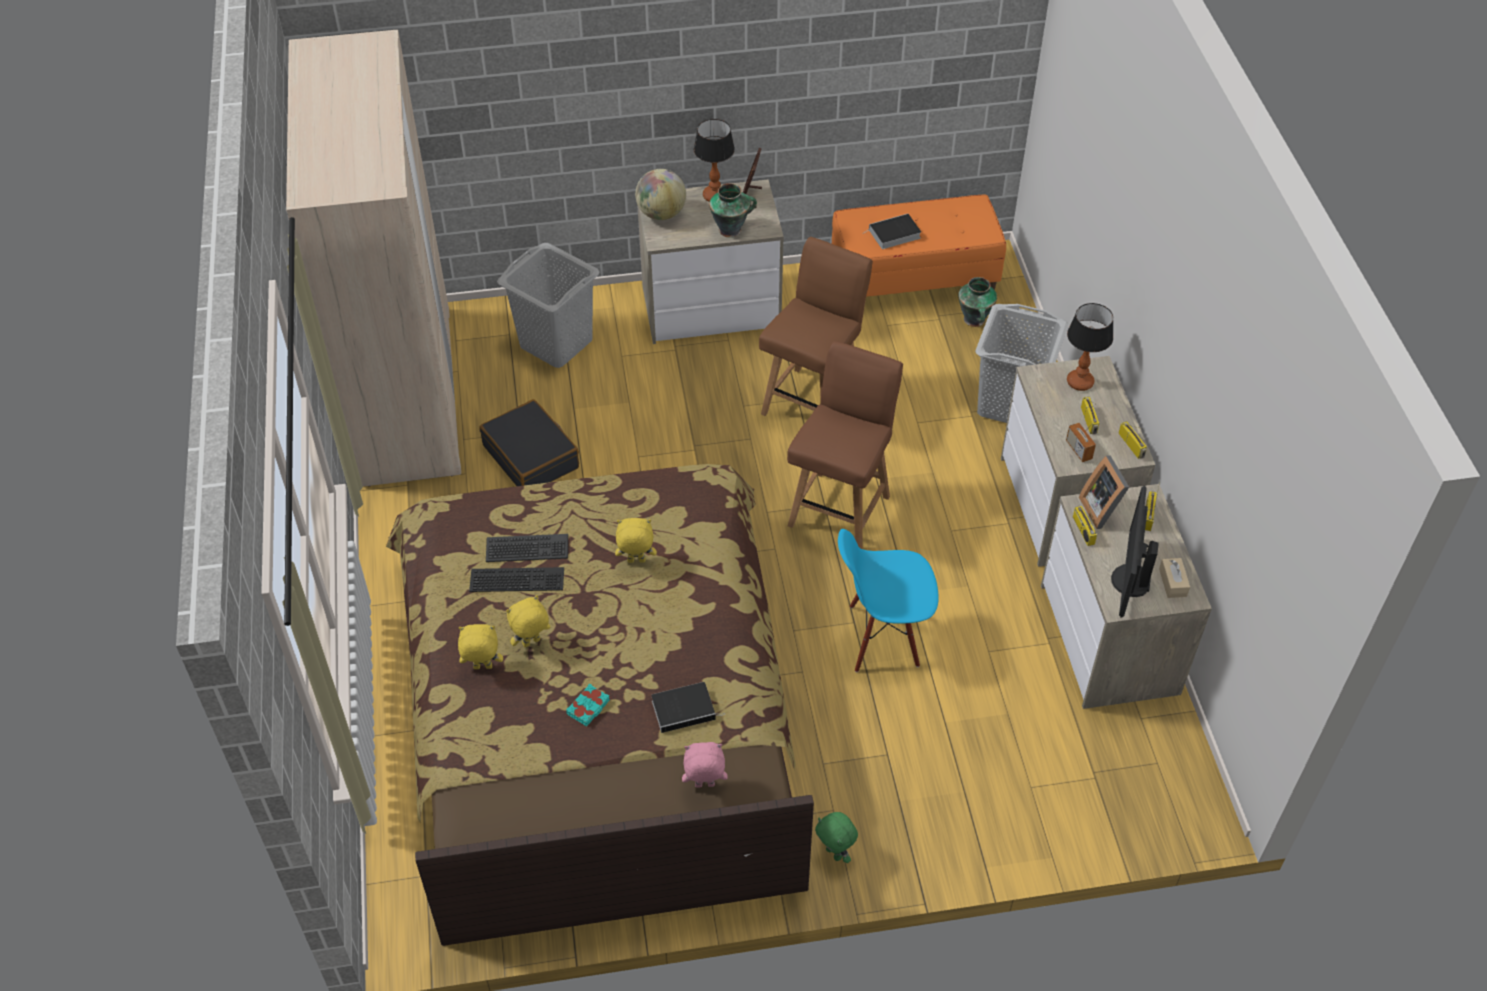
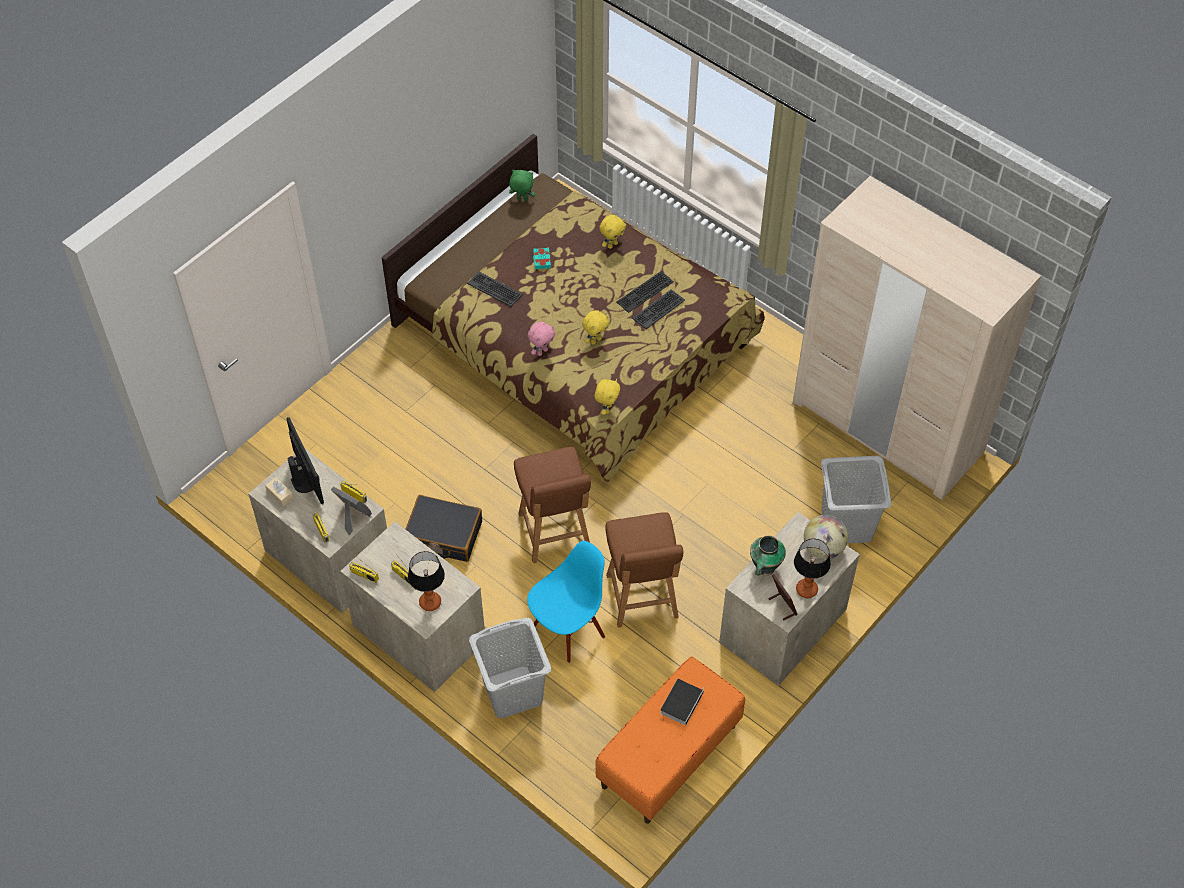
camera: 140 degrees right, 5 degrees up
(531, 456) = (767, 440): black suitcase -> black suitcase (443, 535)
(531, 643) = (602, 269): yellow plush toy -> yellow plush toy (607, 408)
(685, 709) = (495, 289): book -> keyboard
(704, 786) = (453, 267): pink plush toy -> pink plush toy (542, 351)
(835, 853) = (392, 349): green plush toy -> green plush toy (522, 199)
(882, 637) = (460, 471): blue chair -> blue chair (568, 630)
(974, 320) = (595, 751): vase -> none
(1078, 450) = (395, 549): radio -> none

